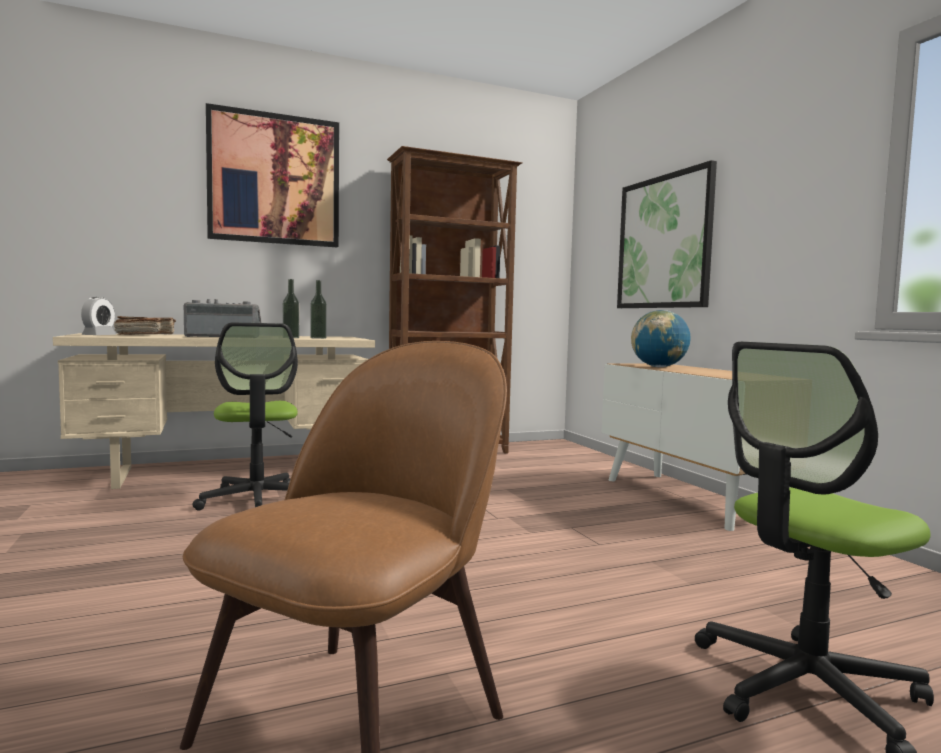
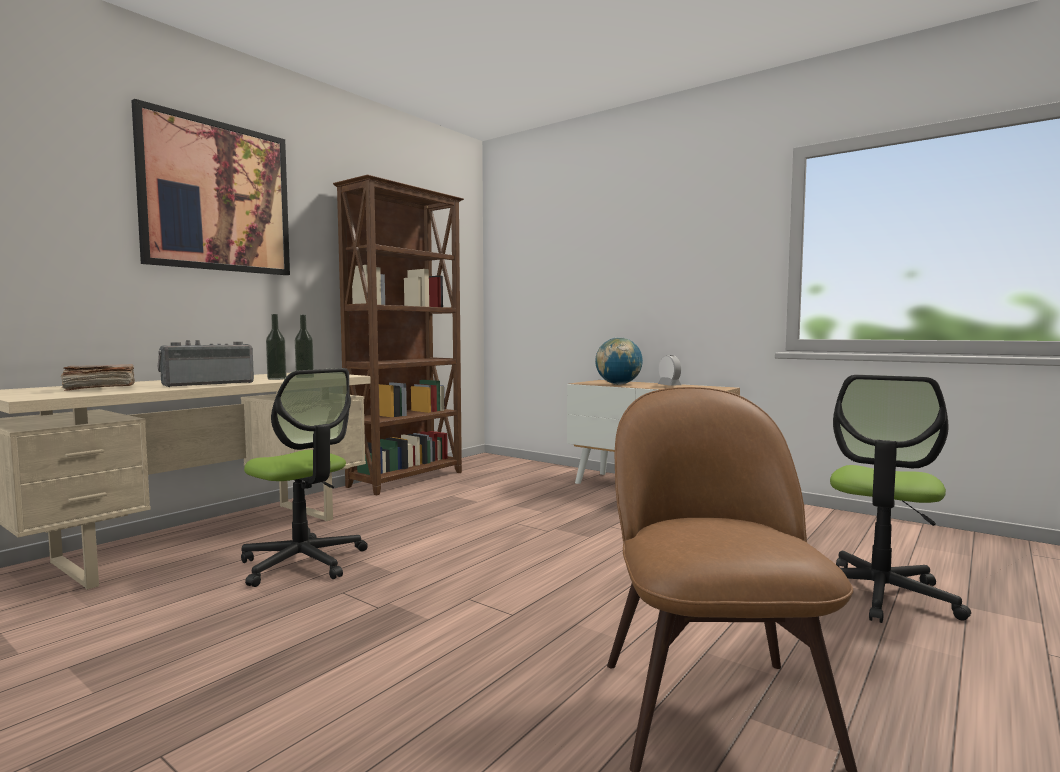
camera: 30 degrees left, 0 degrees up
(99, 336) = (57, 395): alarm clock -> alarm clock (669, 385)
(664, 242) = (594, 278): picture -> none

